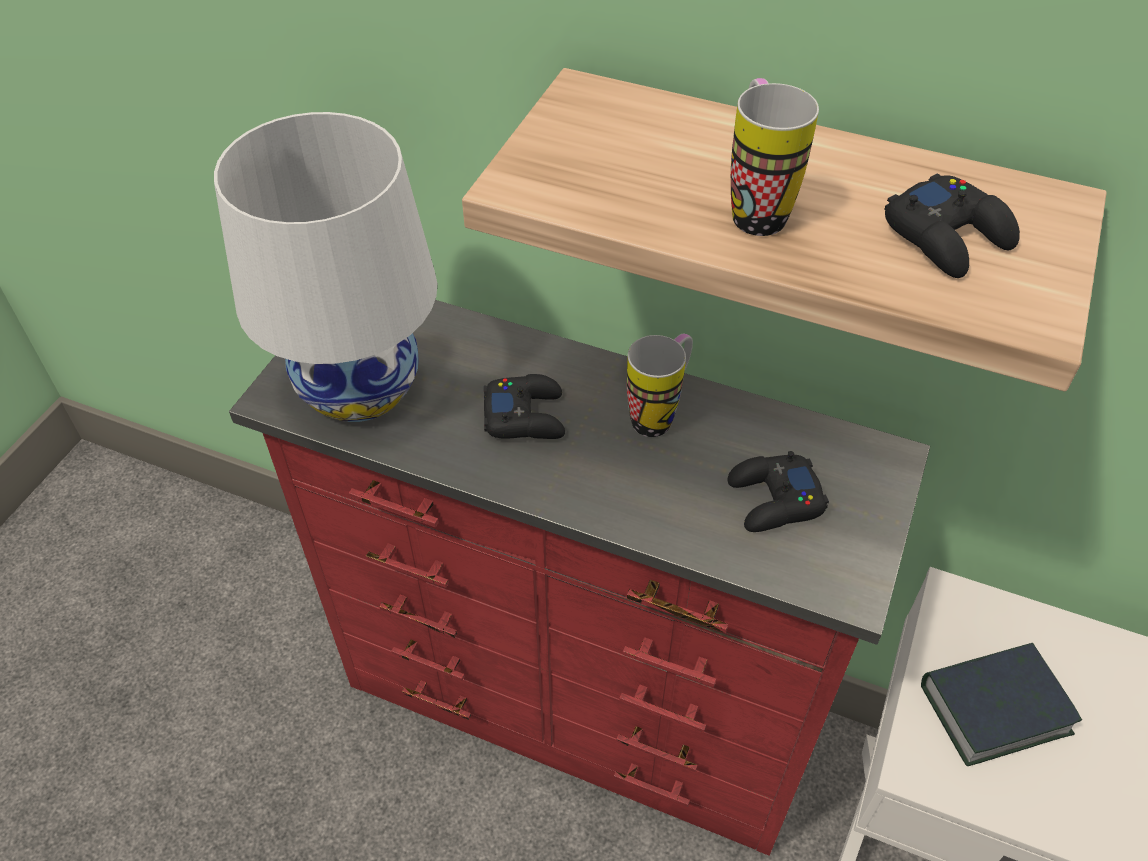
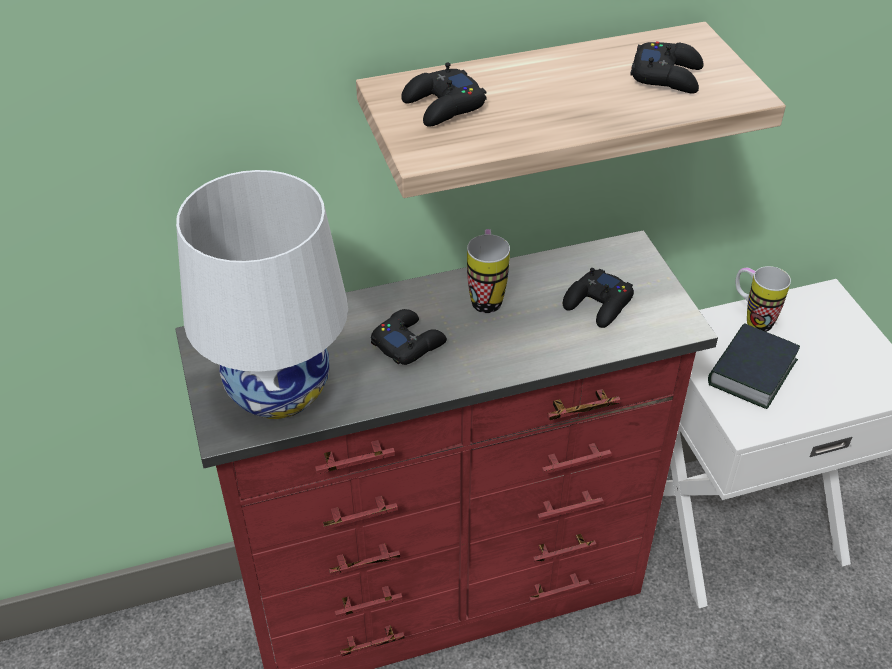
camera: 40 degrees left, 5 degrees down
(613, 140) = (443, 106): none -> black game controller
(754, 207) = (562, 105): mug -> mug (751, 319)

